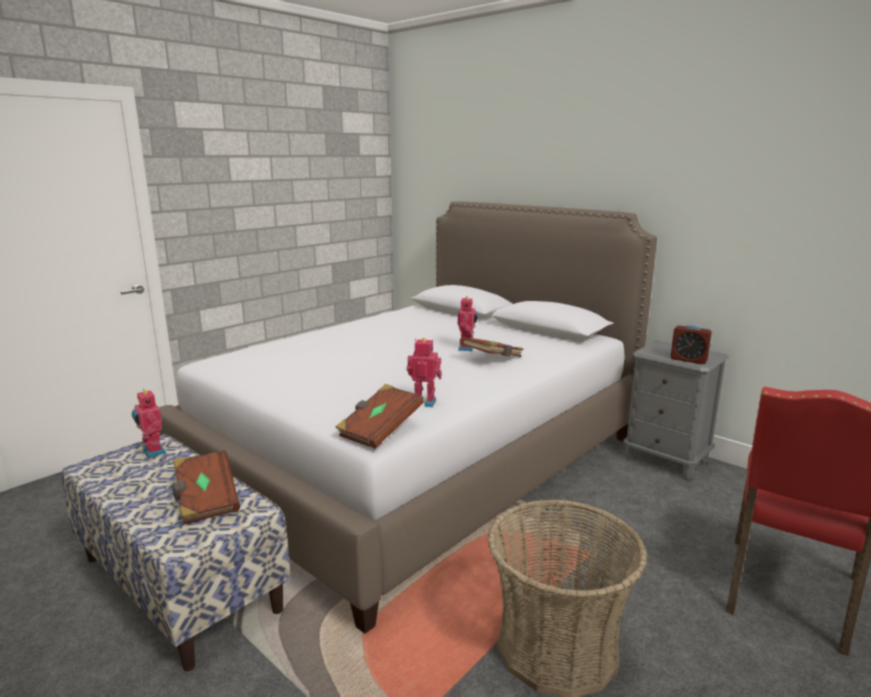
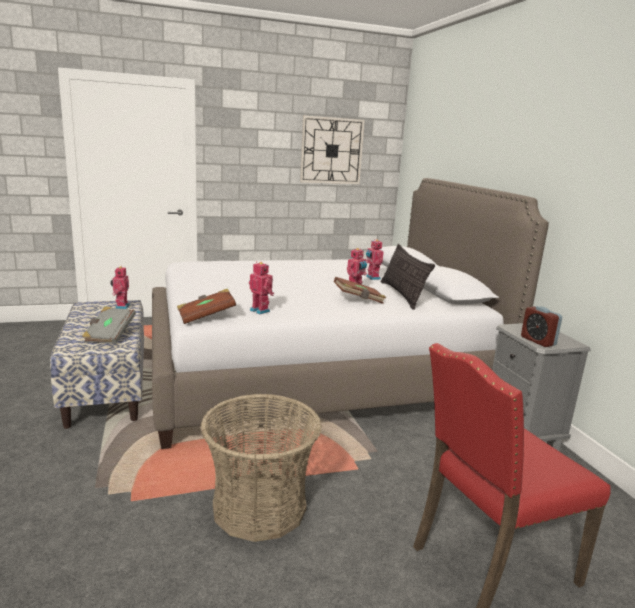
camera: 30 degrees right, 0 degrees up
(205, 500) = (109, 335): brown book -> grey book
(320, 178) = (331, 151): none -> wall clock
(455, 329) = (372, 278): none -> toy robot
(517, 342) = (402, 295): none -> pillow

